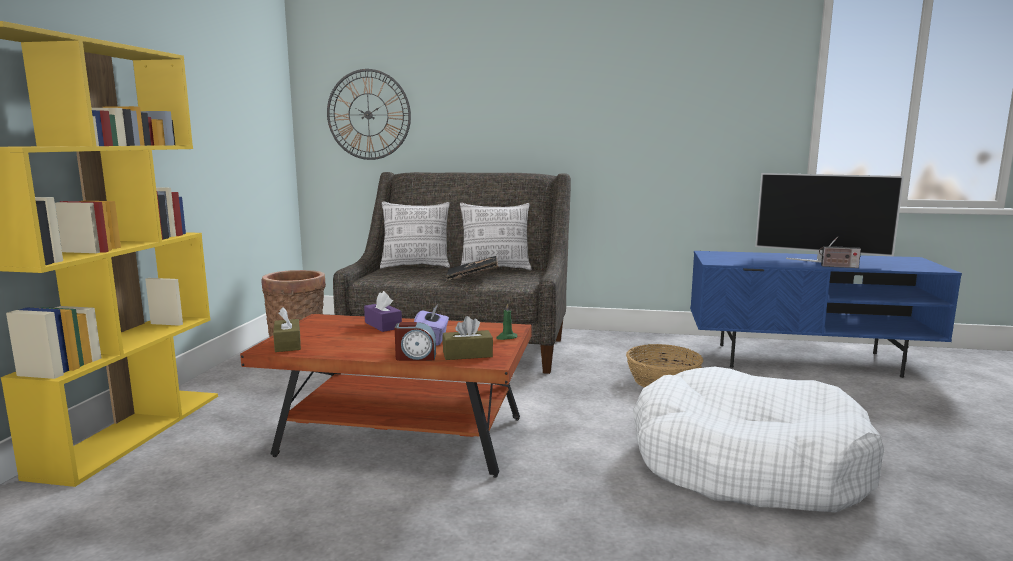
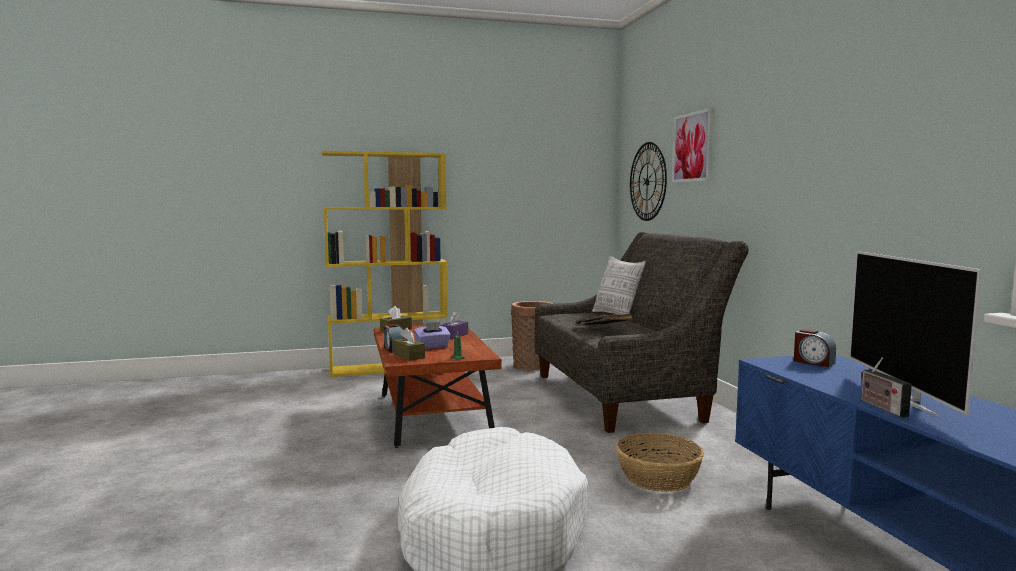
camera: 65 degrees right, 5 degrees down
(459, 82) = (692, 147): none -> picture
(495, 269) = (651, 329): pillow -> none
(722, 256) = (813, 362): none -> alarm clock

